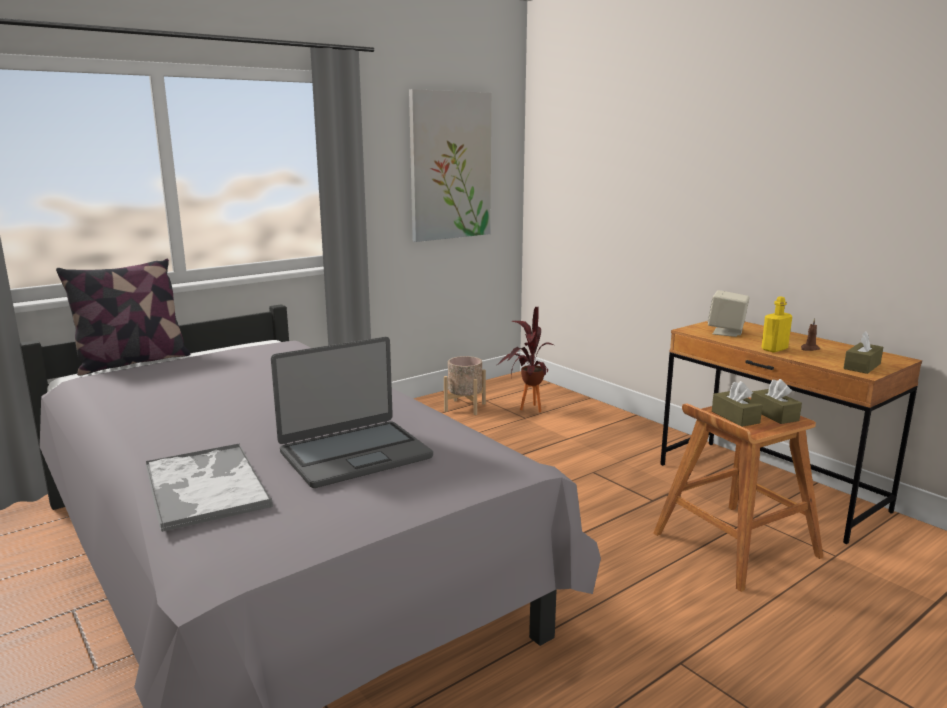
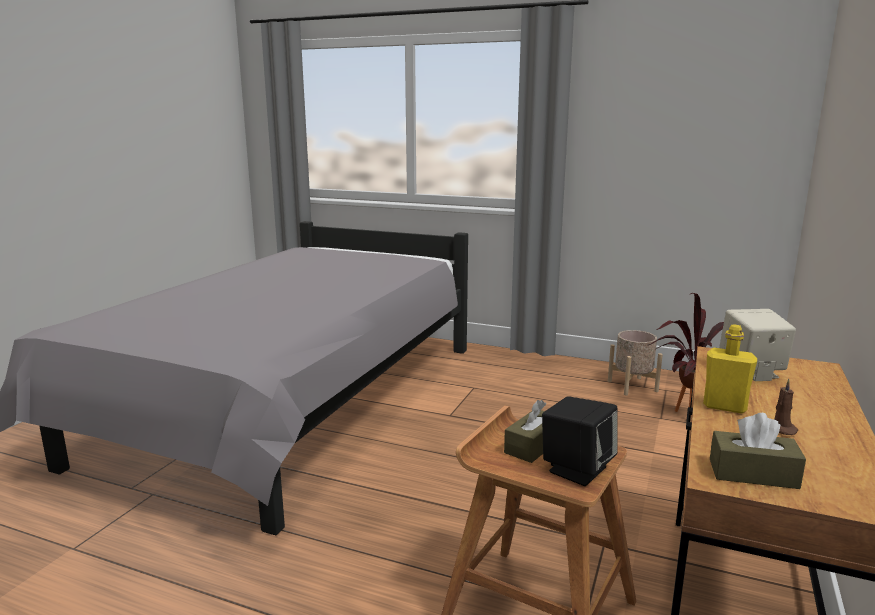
camera: 60 degrees right, 0 degrees up
(132, 362) = (346, 248): pillow -> none
(205, 486) = (157, 301): tray -> none
(354, 454) = (223, 316): laptop -> none
(450, 166) = (690, 122): picture -> none
(774, 414) = (577, 469): brown tissue box -> black speaker

